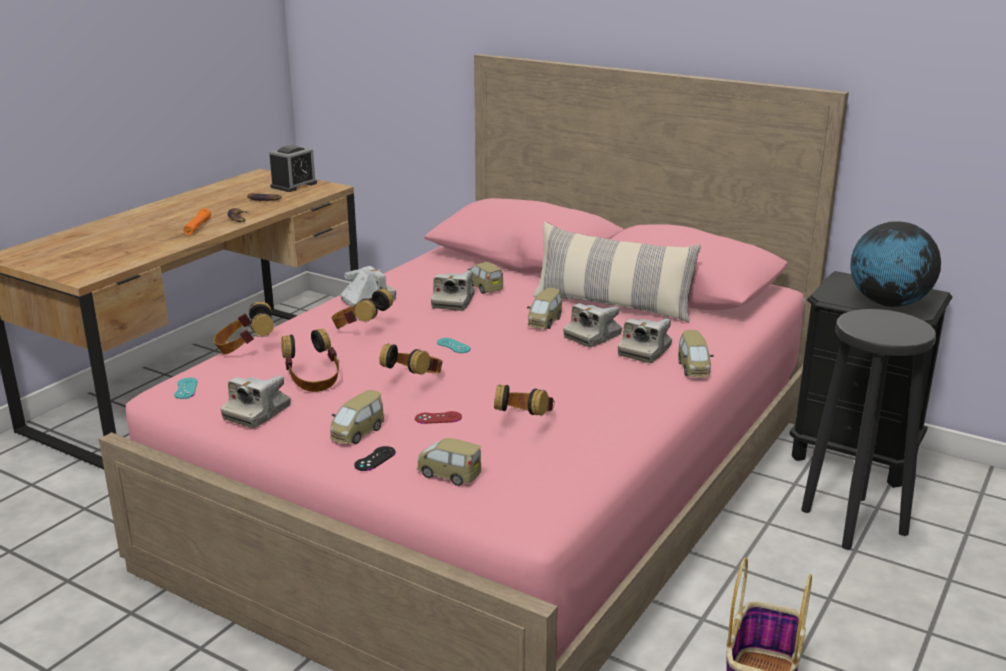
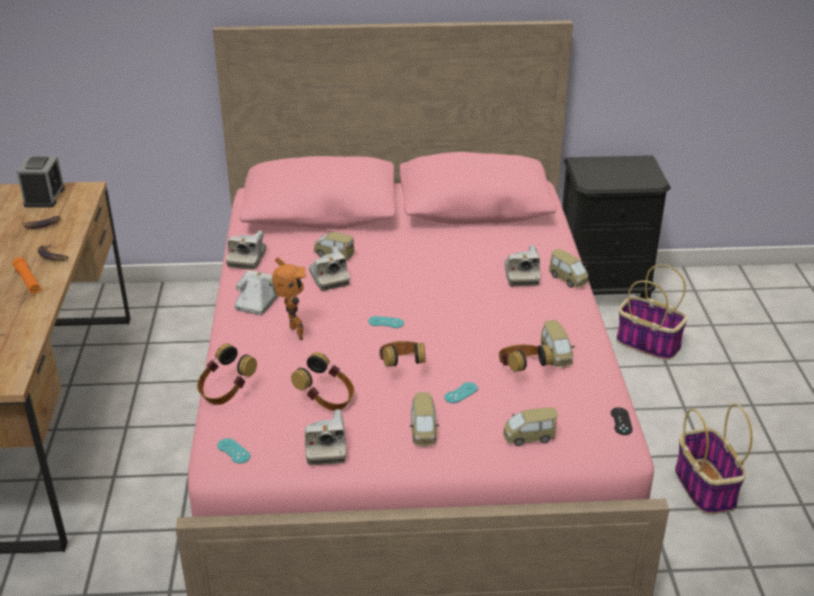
camera: 35 degrees left, 10 degrees up
(360, 330) = (293, 334): headphones -> toy robot
(375, 459) = (465, 447): black game controller -> black game controller (621, 421)
(438, 418) = (461, 393): red game controller -> turquoise game controller
(544, 322) = (421, 273): toy car -> toy car (556, 355)
(593, 336) = (471, 275): camera -> camera (247, 259)
(612, 305) = (449, 239): pillow -> none
(853, 521) = (646, 343): black stool -> basket
(888, 303) = (630, 178): globe -> none

